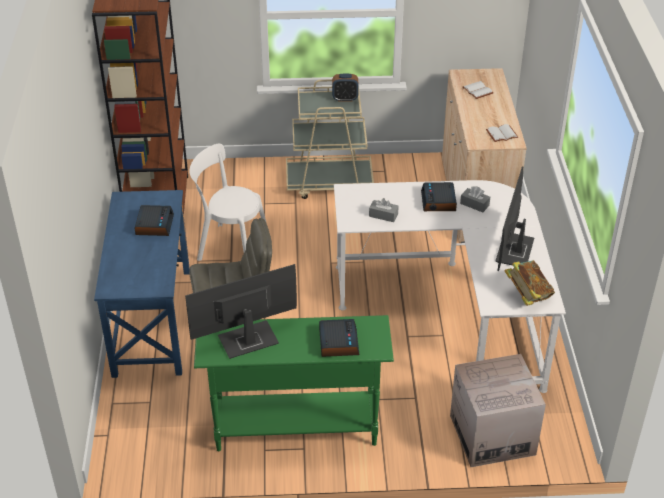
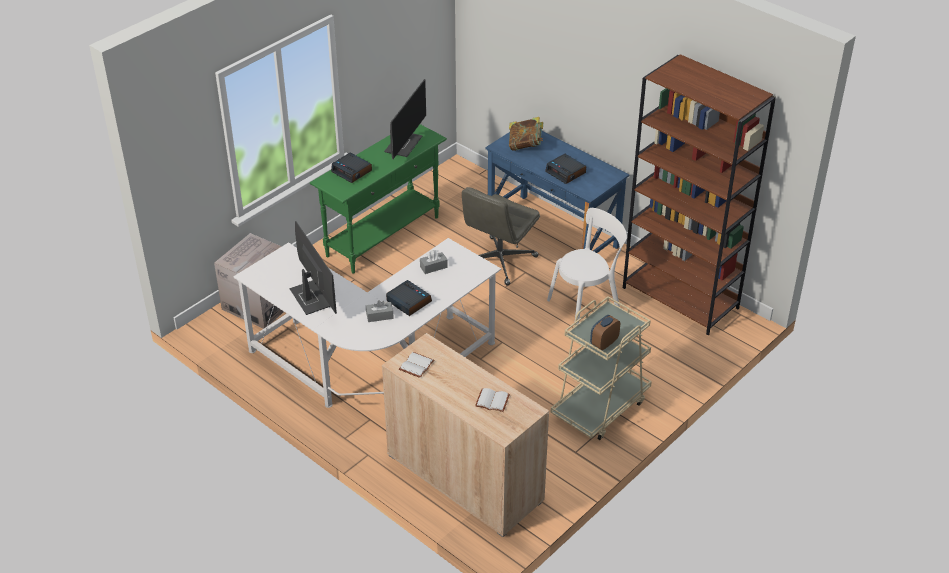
camera: 135 degrees right, 0 degrees up
(527, 295) = (270, 272): book -> book (525, 146)

